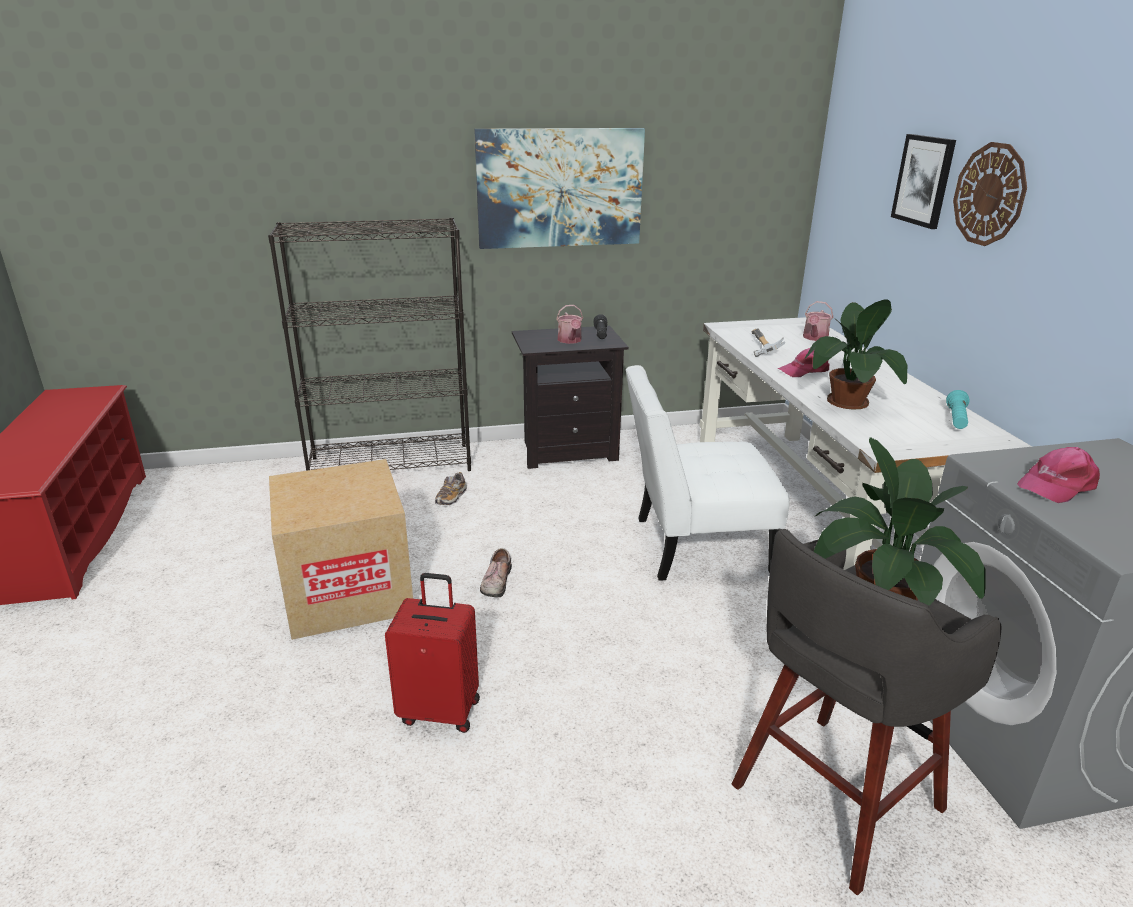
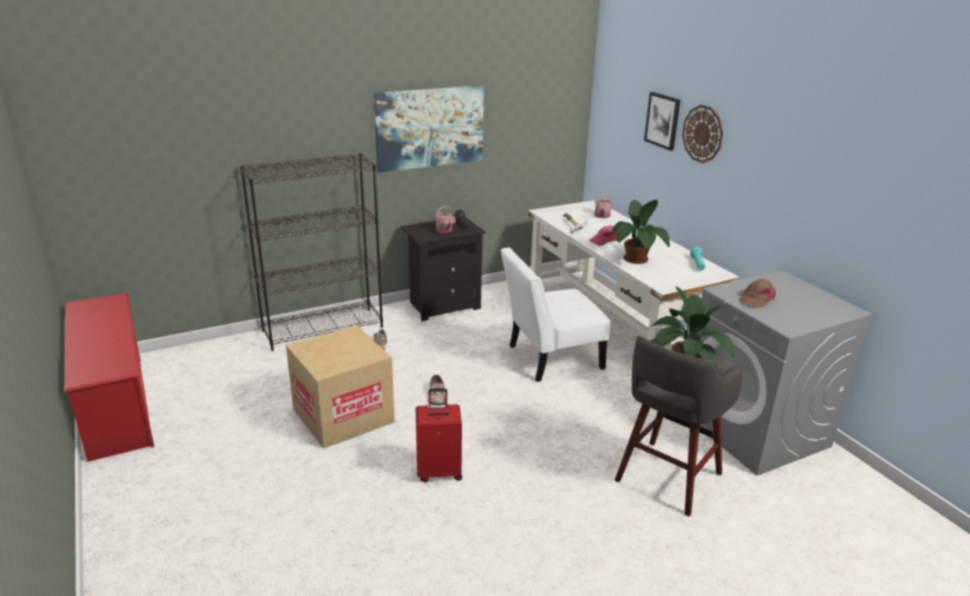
camera: 15 degrees left, 0 degrees up
(1056, 485) = (756, 299): pink cap -> brown cap

